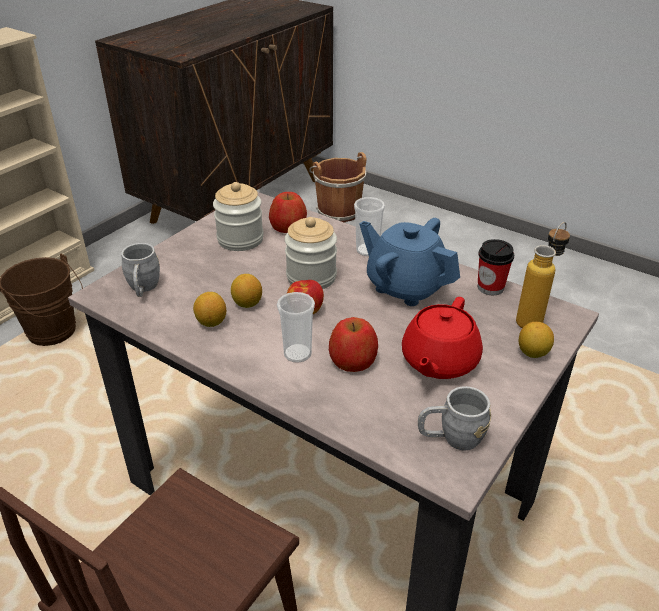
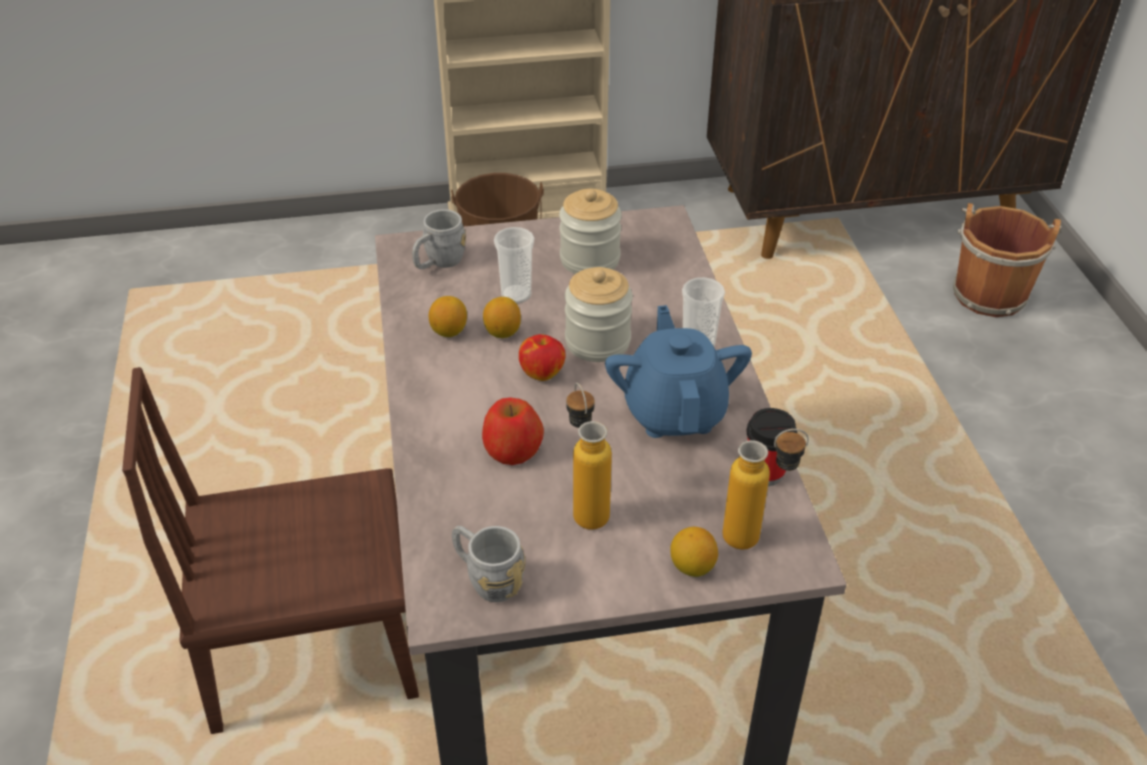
camera: 45 degrees right, 5 degrees up
(288, 227) = (656, 272): apple -> none
(297, 353) = (475, 410): cup -> cup (516, 295)
(438, 361) = (586, 506): red teapot -> bottle

